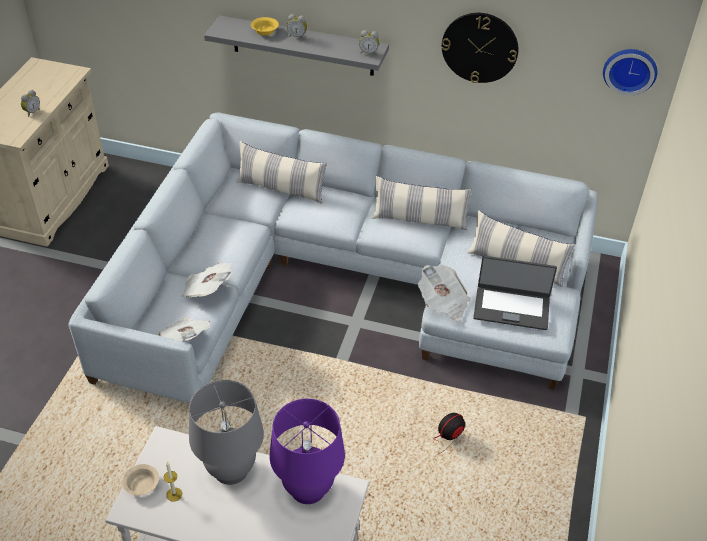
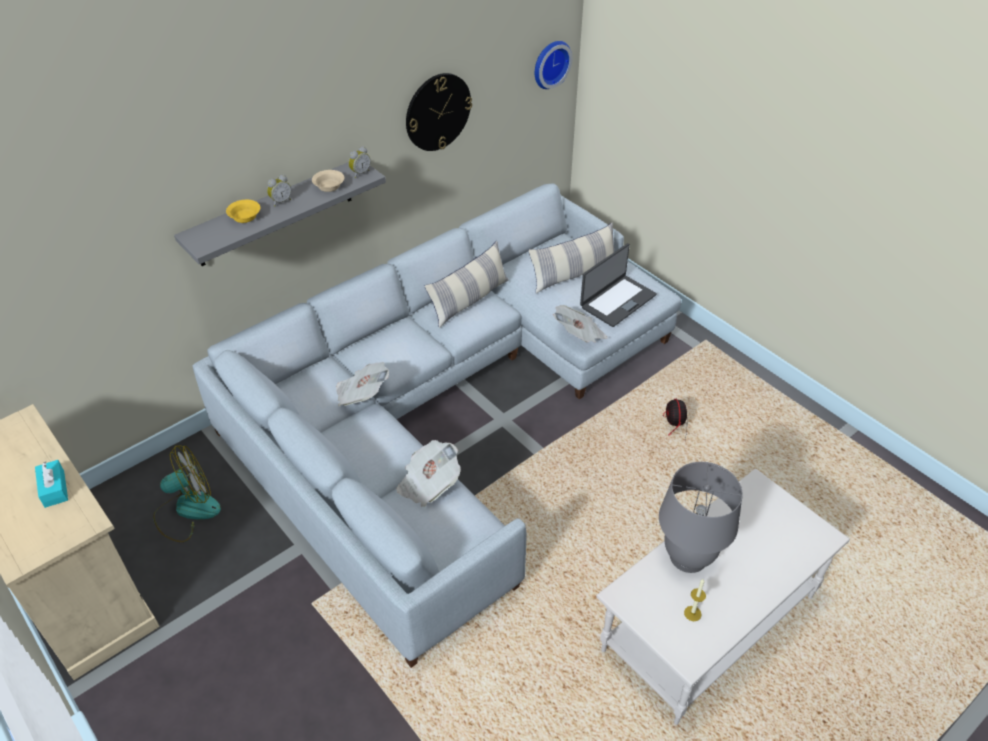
camera: 55 degrees left, 0 degrees up
(32, 112) = (54, 489): alarm clock -> turquoise tissue box
(140, 207) = (187, 511): none -> fan
(142, 485) = (667, 635): beige bowl -> beige bowl (330, 186)
(185, 339) = (482, 530): newspaper -> newspaper (362, 394)
(281, 189) = (337, 367): pillow -> none
(308, 488) = (741, 511): purple table lamp -> none

